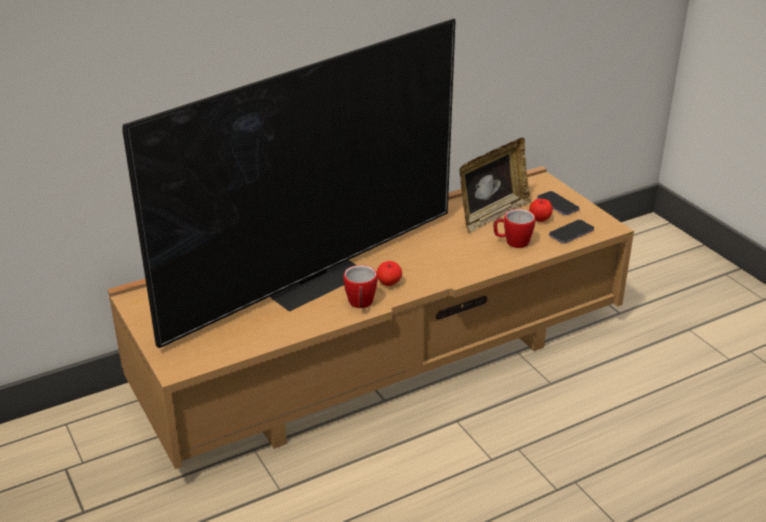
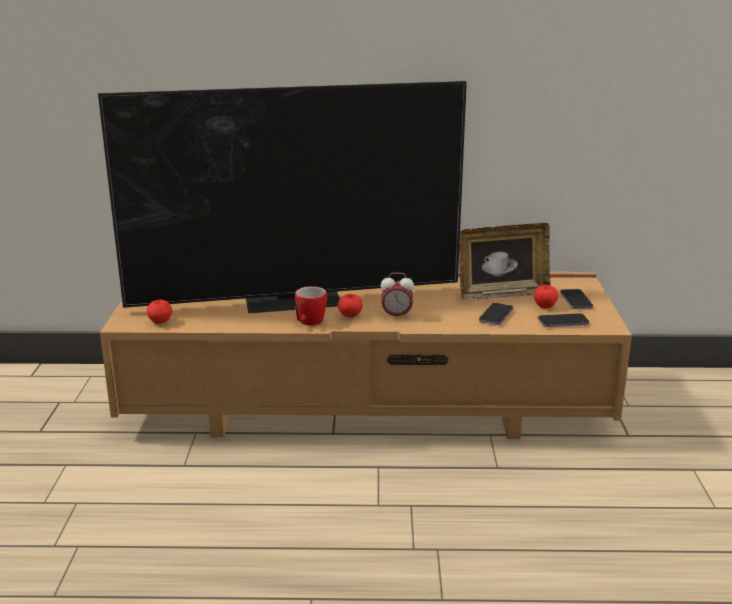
camera: 30 degrees right, 10 degrees down
(212, 352) = (160, 322): none -> apple
(431, 271) = (396, 316): none -> alarm clock
(512, 242) = (496, 316): mug -> phone

